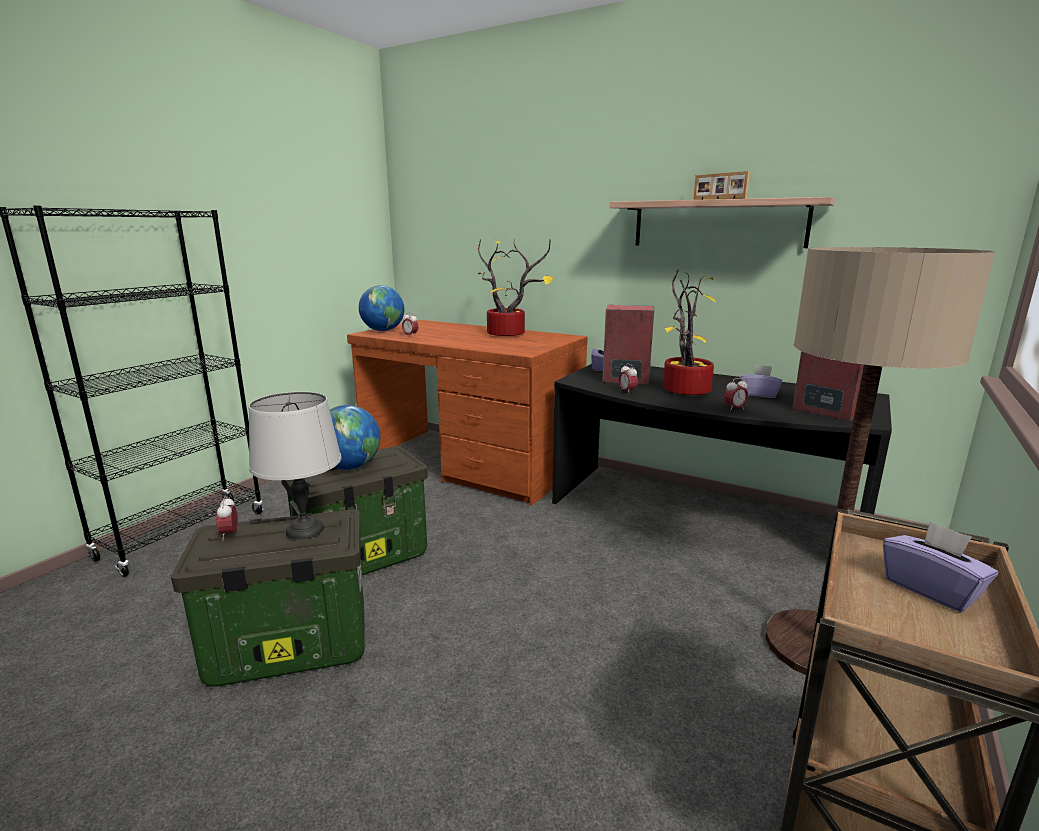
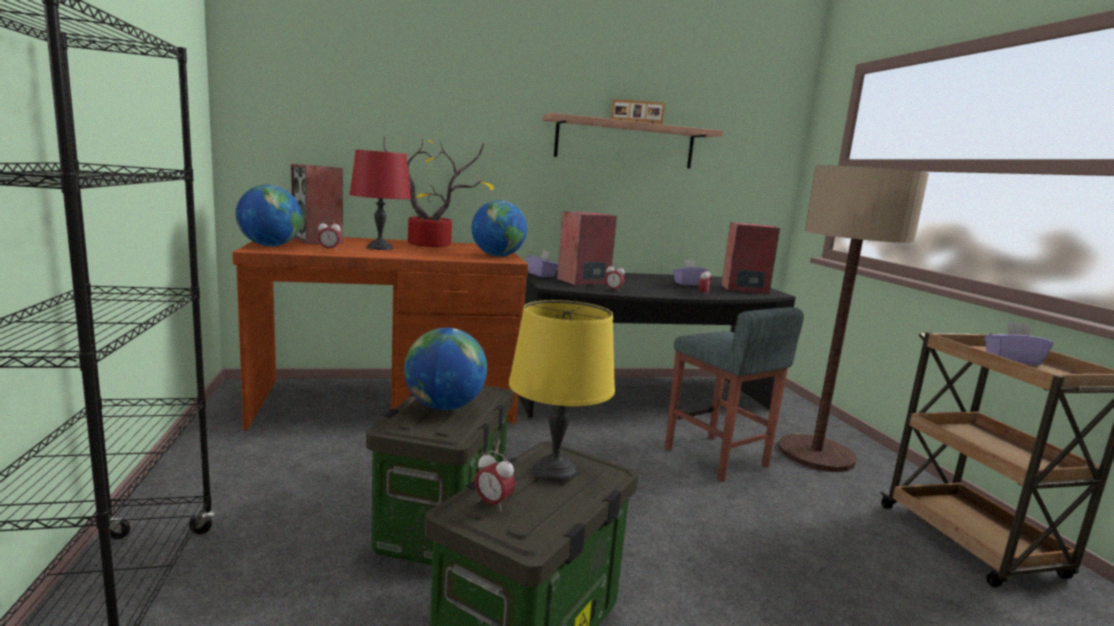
camera: 45 degrees left, 5 degrees down
(305, 530) = (555, 471): grey table lamp -> yellow table lamp
(432, 327) = (318, 240): none -> speaker
(455, 335) = (380, 248): none -> red table lamp
(530, 347) = (497, 256): none -> globe
(669, 600) = (716, 458): none -> grey stool
(682, 390) = (640, 285): potted plant -> none

